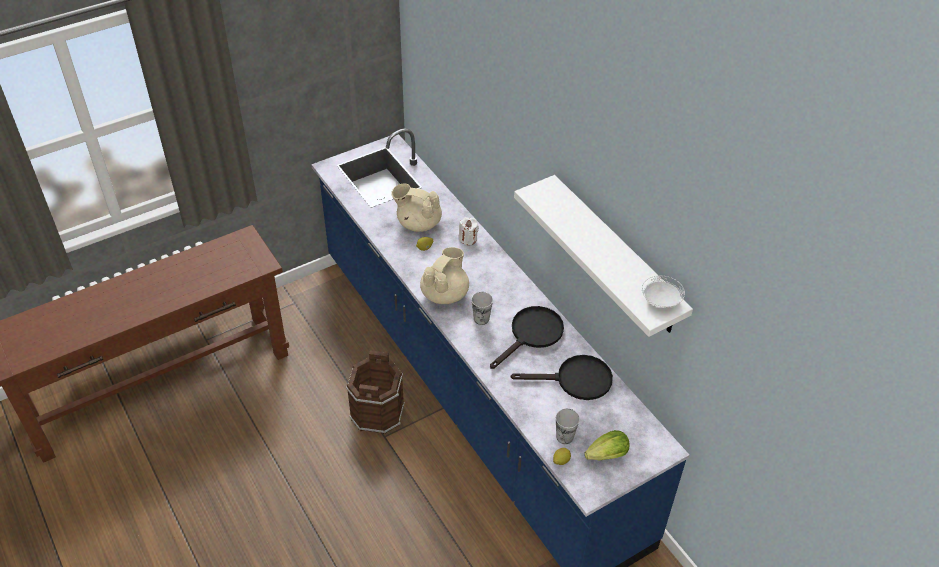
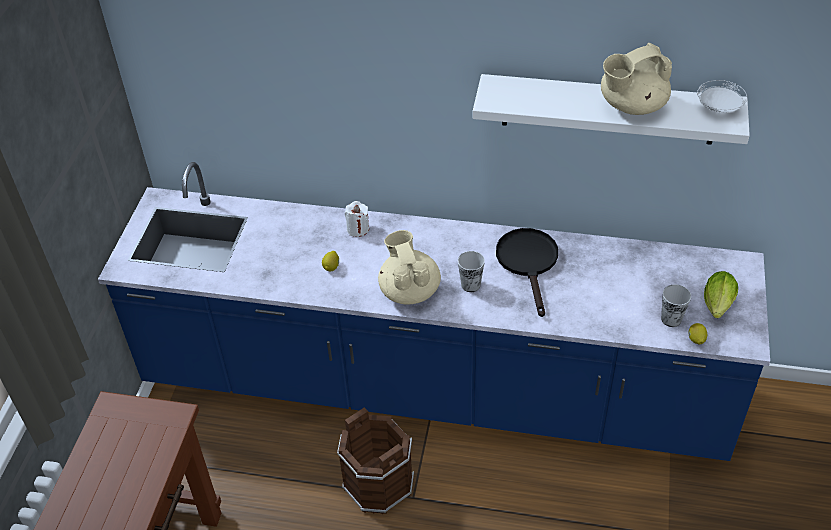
camera: 45 degrees left, 0 degrees up
(418, 223) = (292, 250): beige teapot -> beige teapot (631, 106)
(575, 380) = (613, 269): black frying pan -> none

